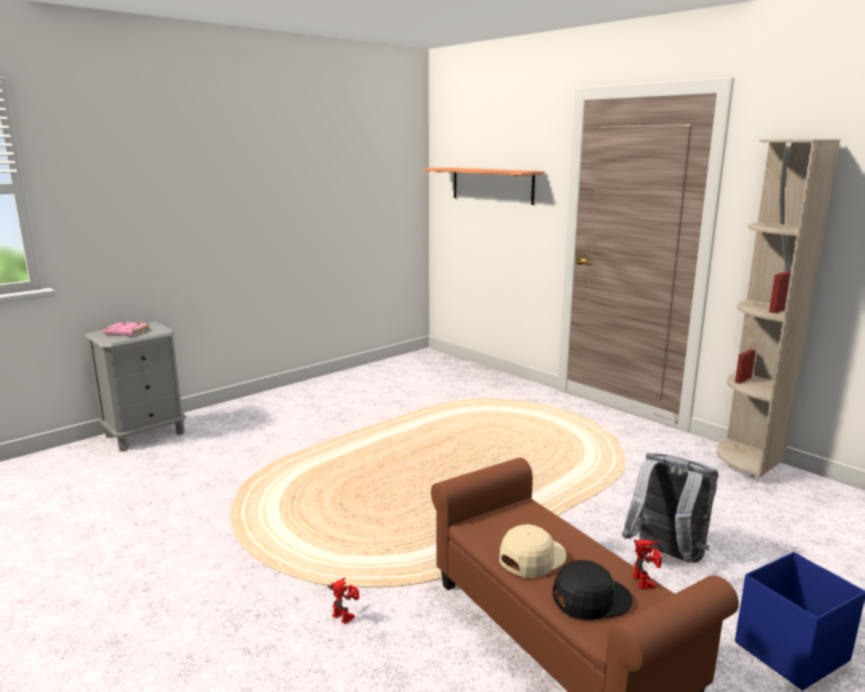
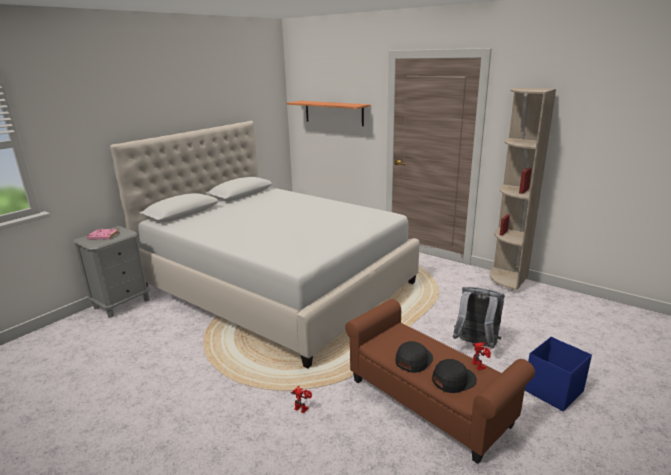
camera: 10 degrees left, 5 degrees up
(372, 431) = (277, 285): none -> white bed
(531, 557) = (413, 360): beige cap -> black cap

